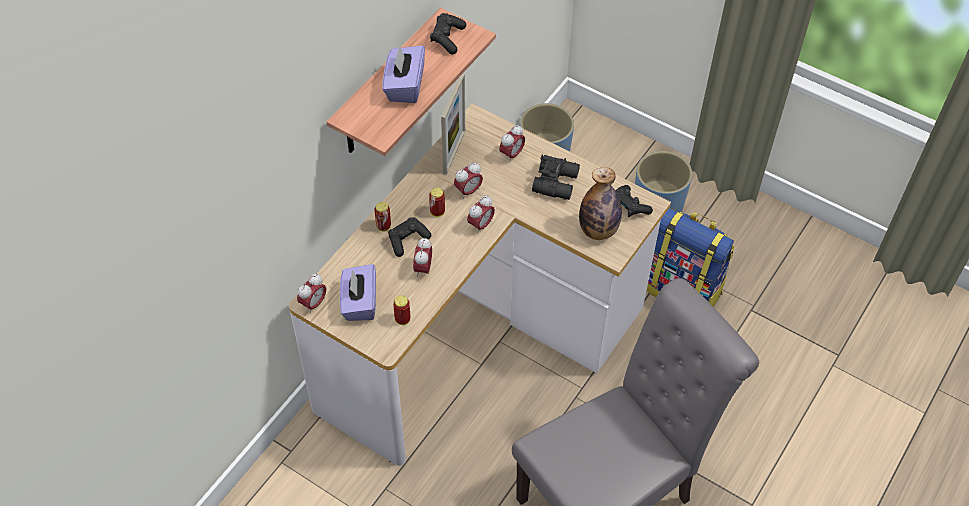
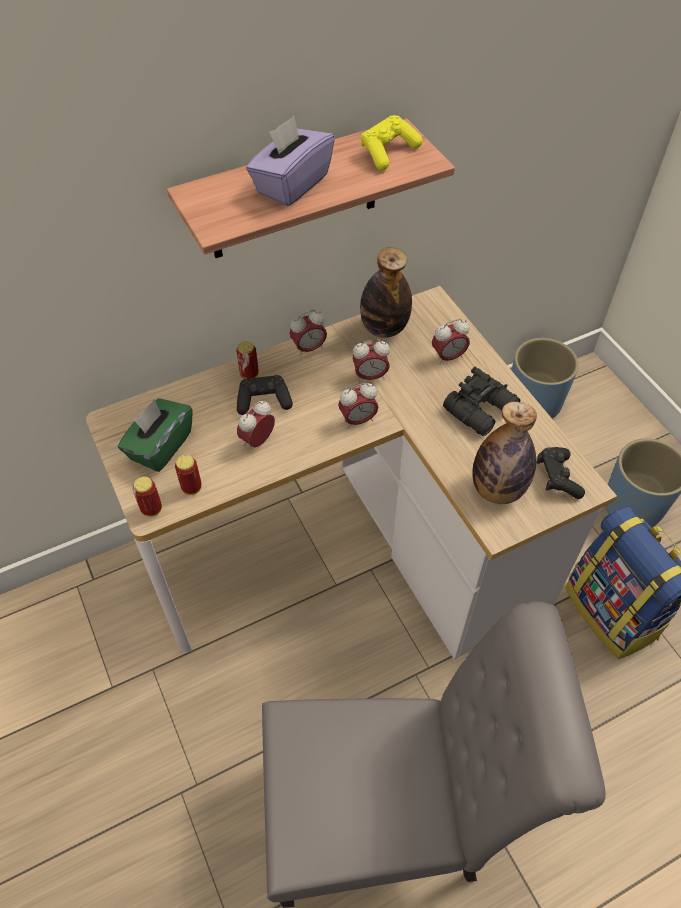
camera: 30 degrees right, 0 degrees up
(313, 303) = (113, 424): alarm clock -> alarm clock (309, 348)
(359, 303) = (160, 446): purple tissue box -> green tissue box
(437, 212) = (319, 384): can -> can (151, 509)
(447, 38) = (388, 152): black game controller -> yellow game controller
(454, 152) = (384, 328): picture frame -> bottle

